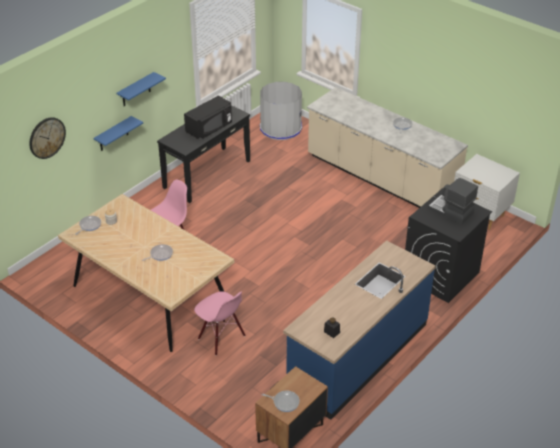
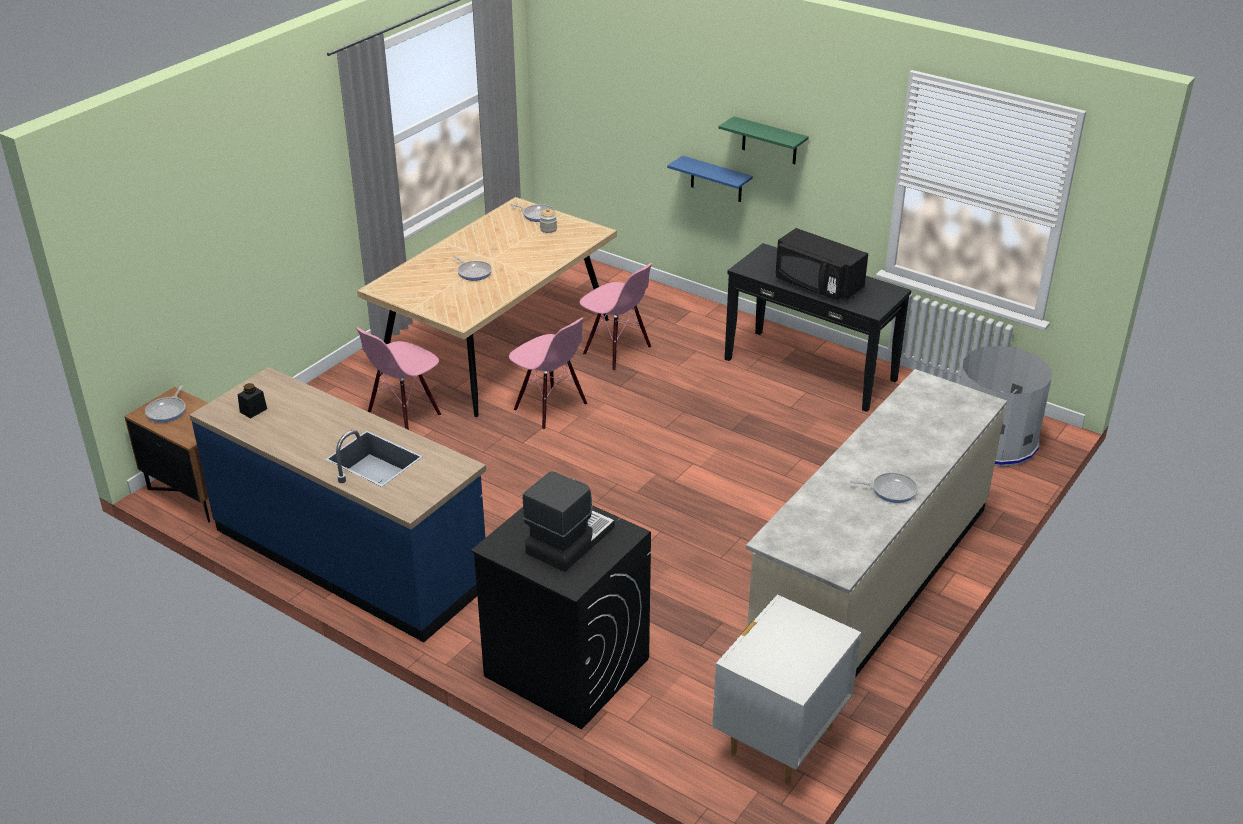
camera: 85 degrees right, 5 degrees down
(47, 137) = (614, 93): wall clock -> none
(136, 90) = (769, 141): blue shelf -> green shelf
(225, 274) = (550, 407): none -> pink chair

